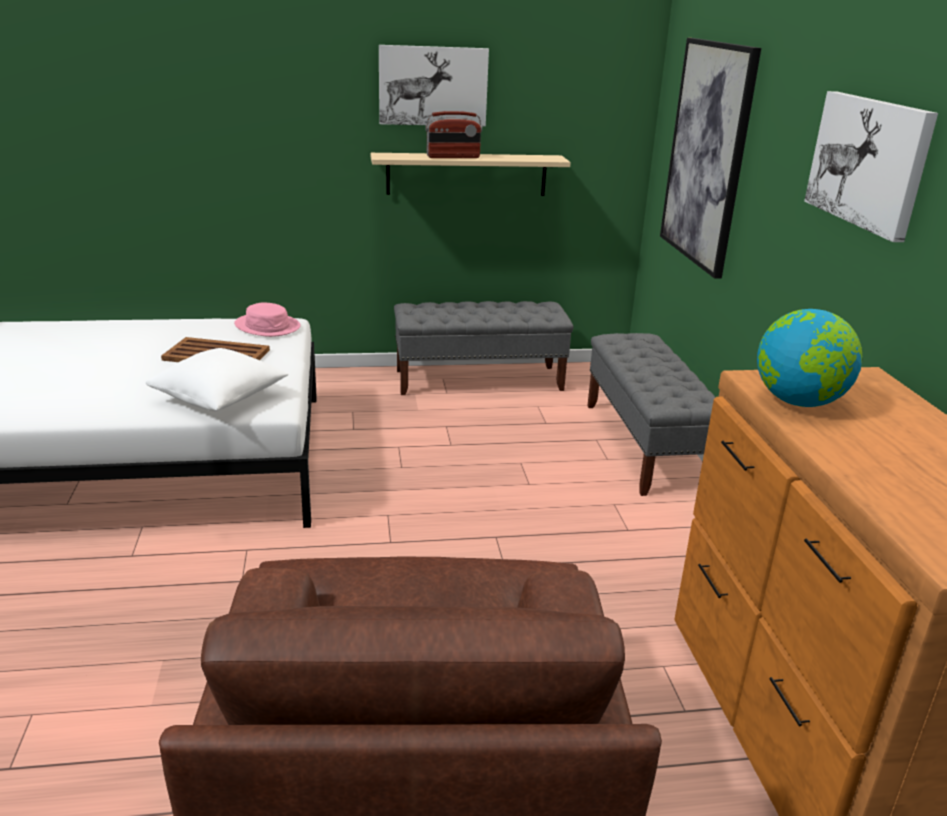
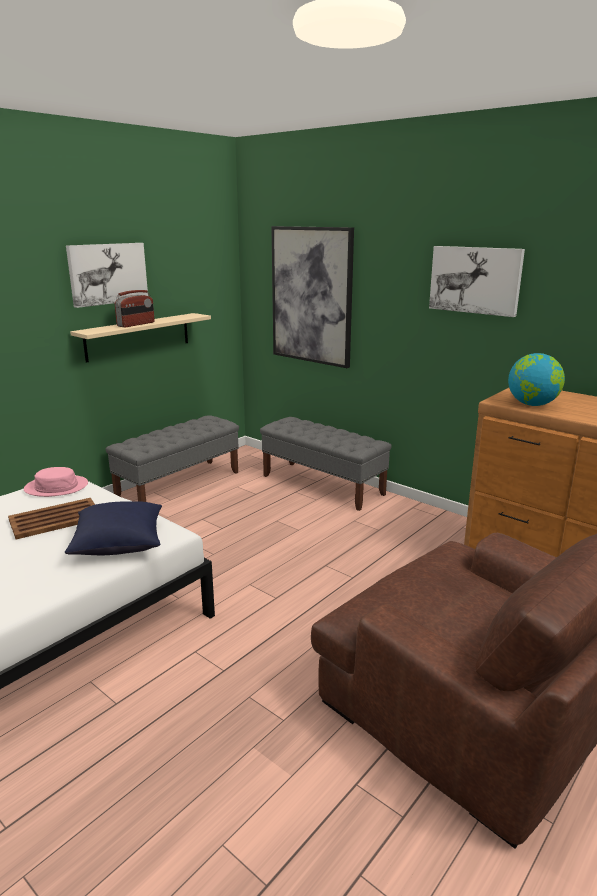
camera: 40 degrees left, 5 degrees down
(220, 398) = (119, 543): white pillow -> blue pillow

